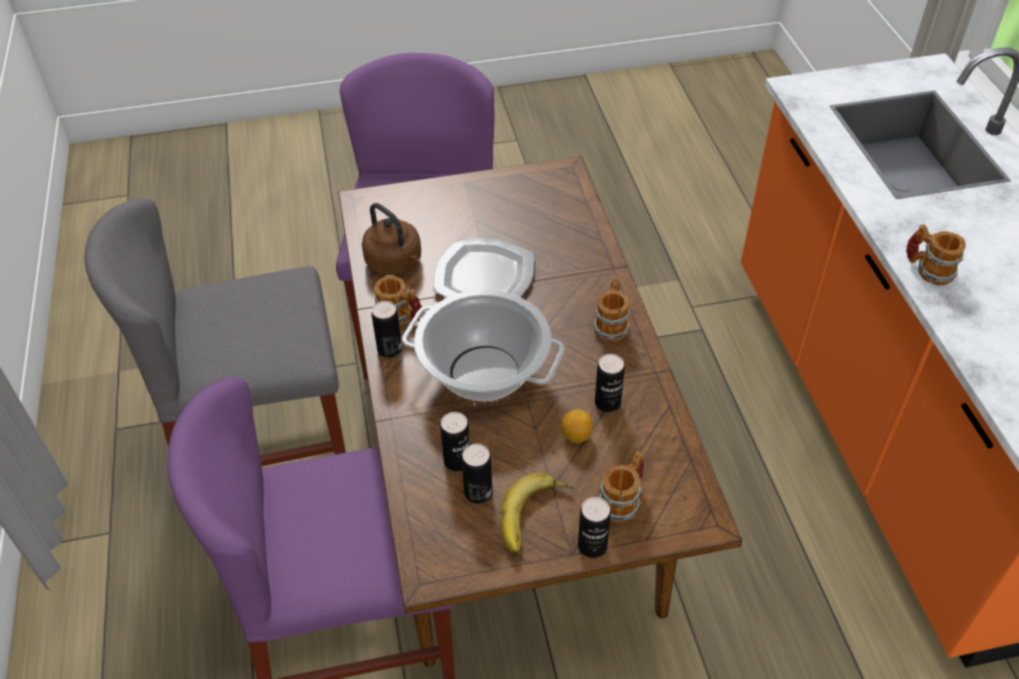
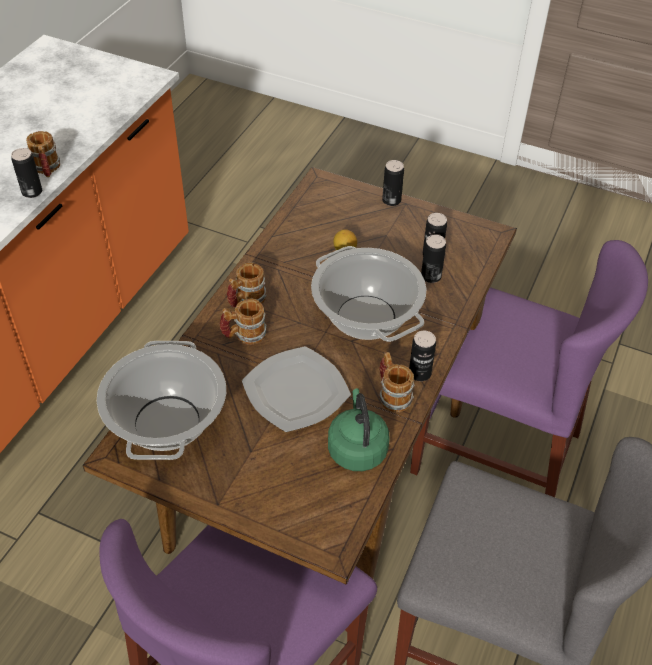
camera: 145 degrees left, 0 degrees up
(396, 263) = (357, 448): brown kettle -> green kettle
(535, 518) = (410, 227): banana -> none
(557, 204) = (167, 422): none -> cooking pot
(607, 403) = (306, 257): can -> can (32, 192)
(623, 500) = (353, 209): mug -> mug (244, 335)

